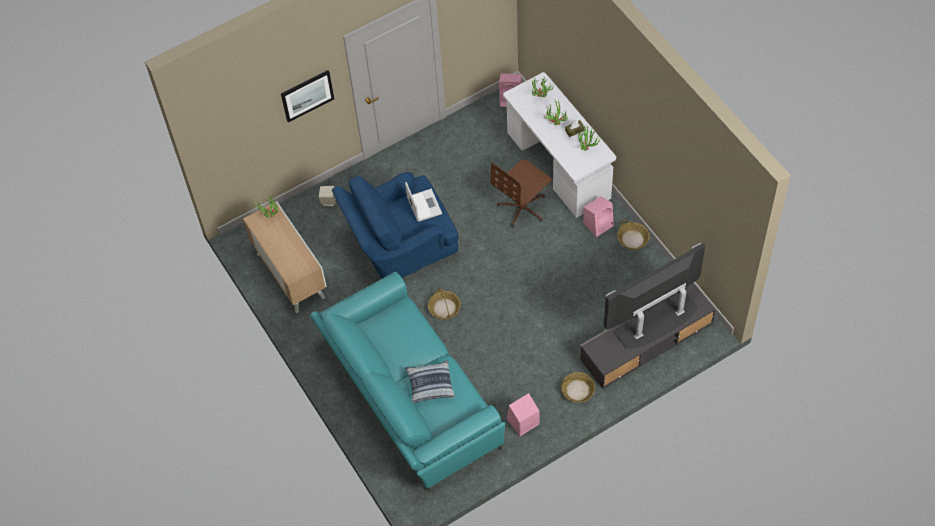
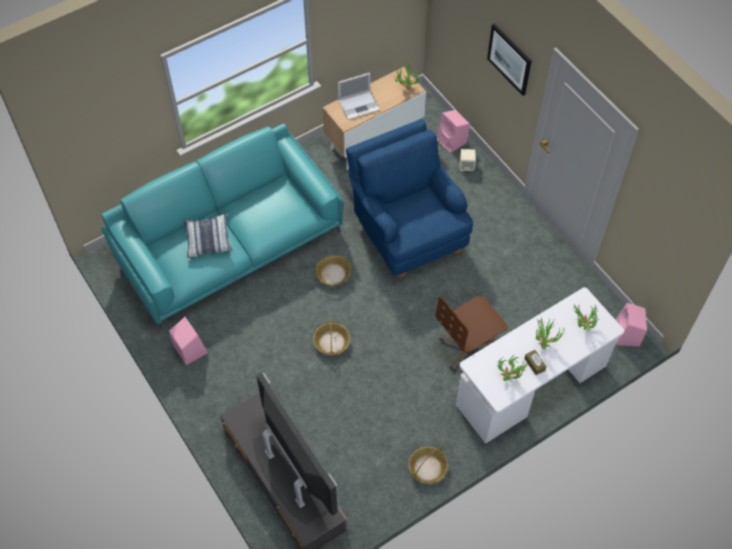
camera: 85 degrees right, 0 degrees up
(424, 205) = (429, 221): laptop -> laptop (359, 105)
(523, 207) = (468, 348): brown office chair -> brown office chair turned 75 degrees counterclockwise
(577, 390) = (224, 403): basket -> basket (331, 342)
(598, 223) = (448, 429): pink speaker -> pink speaker (452, 141)

